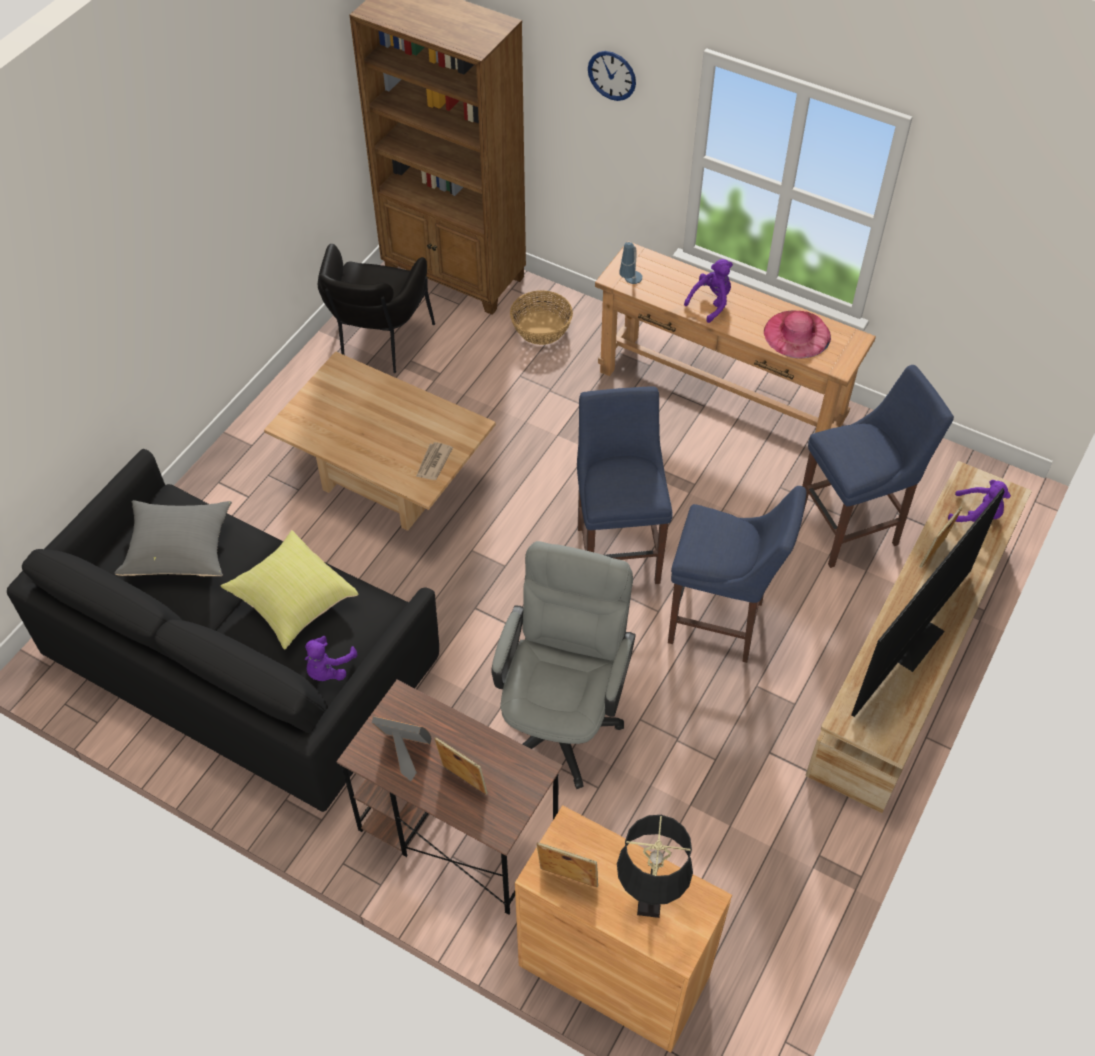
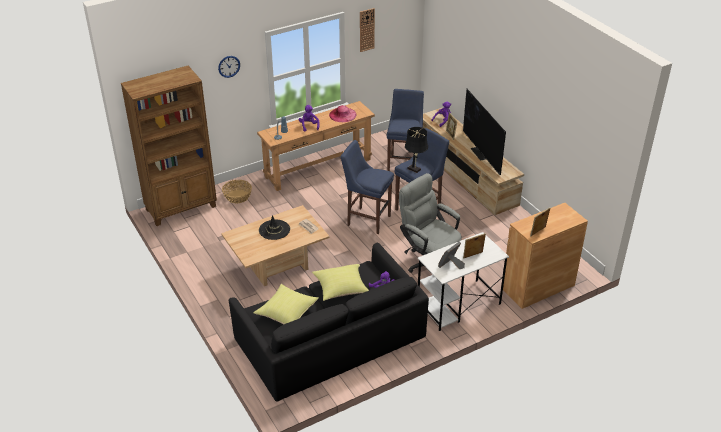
camera: 60 degrees left, 15 degrees down
(180, 550) = (286, 313): grey pillow -> yellow pillow
(378, 345) = (199, 243): black armchair -> none
(391, 418) = (274, 230): none -> black hat
(456, 831) = (458, 305): brown desk -> white desk
(649, 902) = (557, 218): black table lamp -> black table lamp (415, 169)
(962, 196) = (366, 30): none -> wall clock

